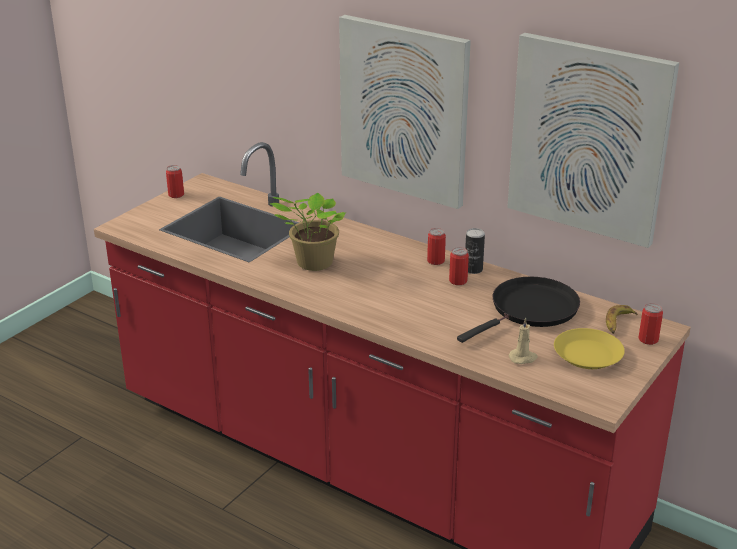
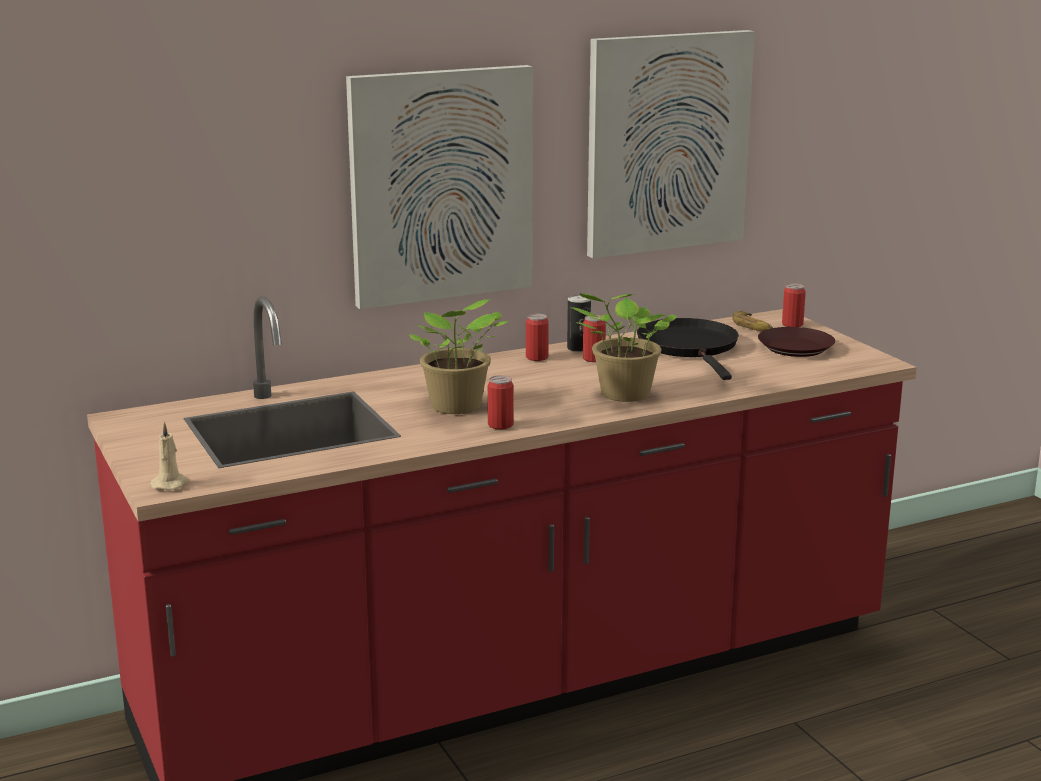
camera: 60 degrees left, 10 degrees down
(176, 195) = (128, 440): can -> can (500, 425)
(396, 311) = (622, 395): none -> potted plant
(523, 358) = (775, 369): beige candle -> beige candle (171, 484)
(588, 354) = (794, 348): yellow plate -> brown plate

